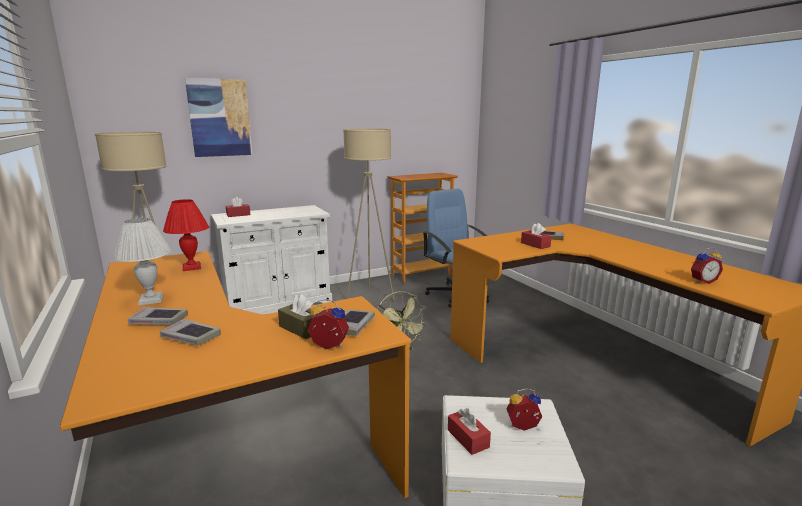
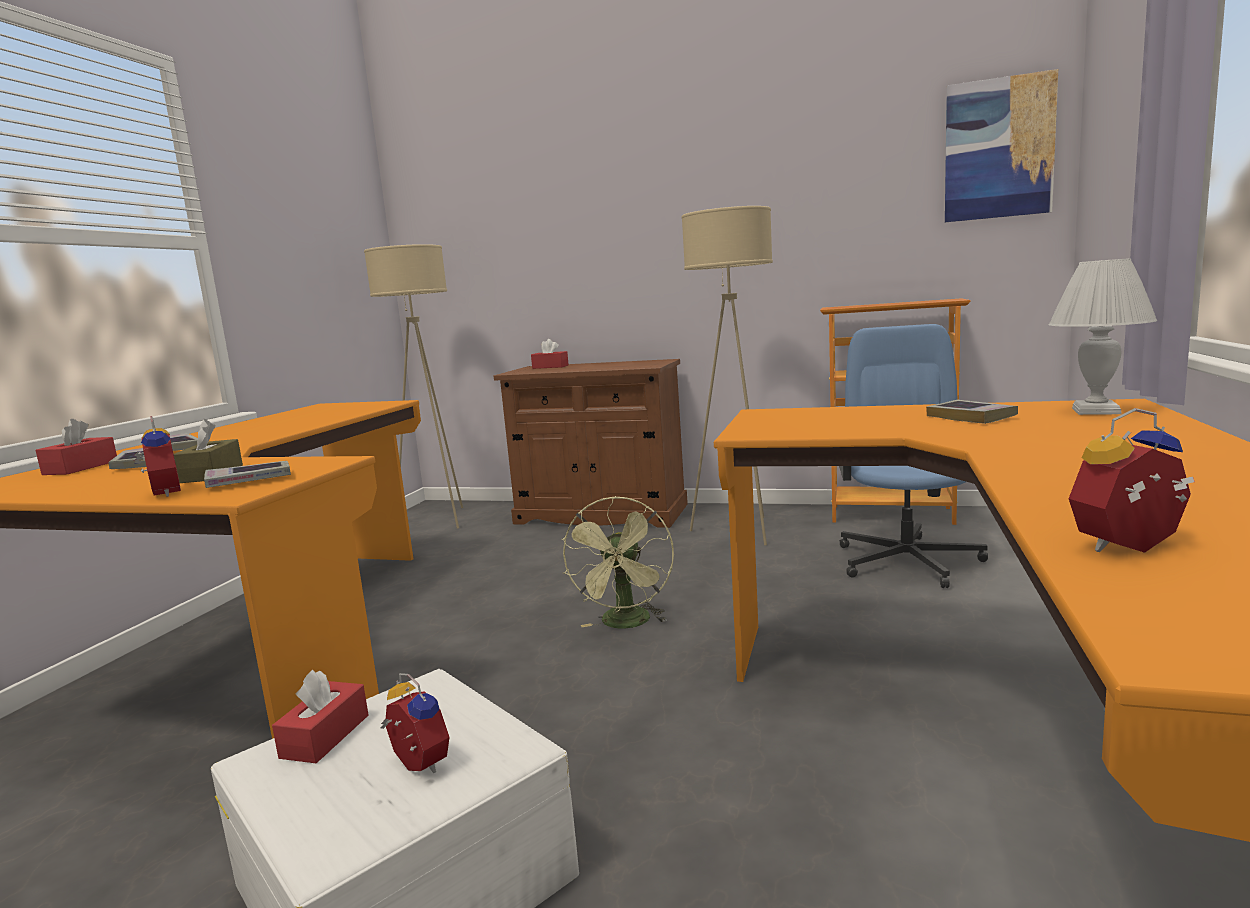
camera: 45 degrees right, 5 degrees down
(150, 300) = (231, 433): white table lamp -> white table lamp (1094, 411)
(191, 268) = (349, 412): red table lamp -> none
(219, 118) = (542, 223): picture -> picture (998, 149)
(278, 303) = (601, 514): white cabinet -> brown cabinet
(535, 245) = (883, 426): red tissue box -> red tissue box (81, 467)
(702, 281) = (1132, 548): alarm clock -> alarm clock turned 135 degrees clockwise

